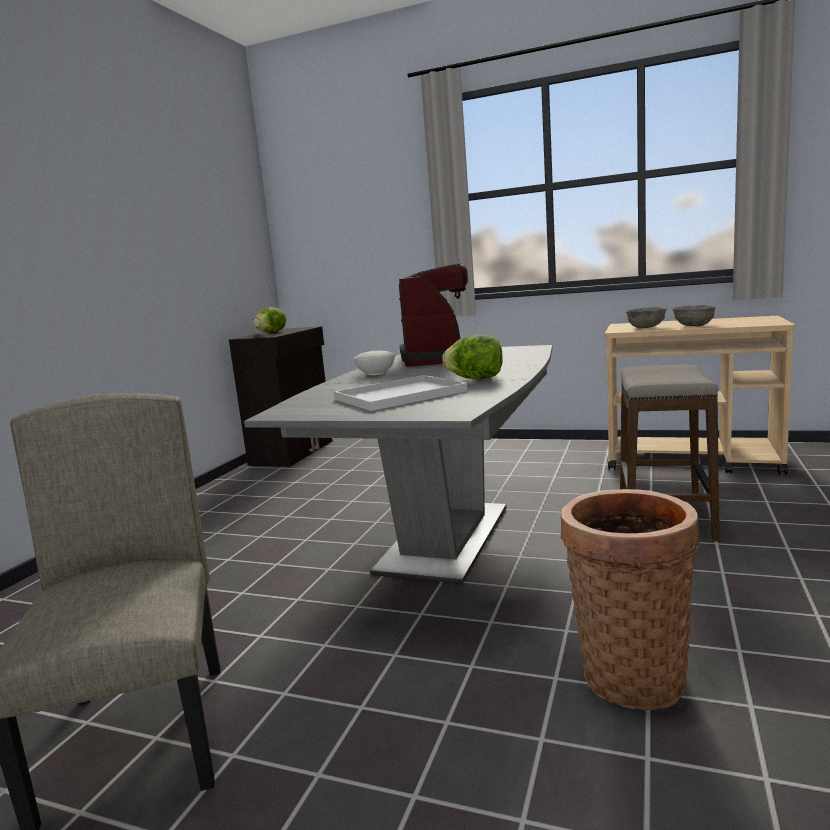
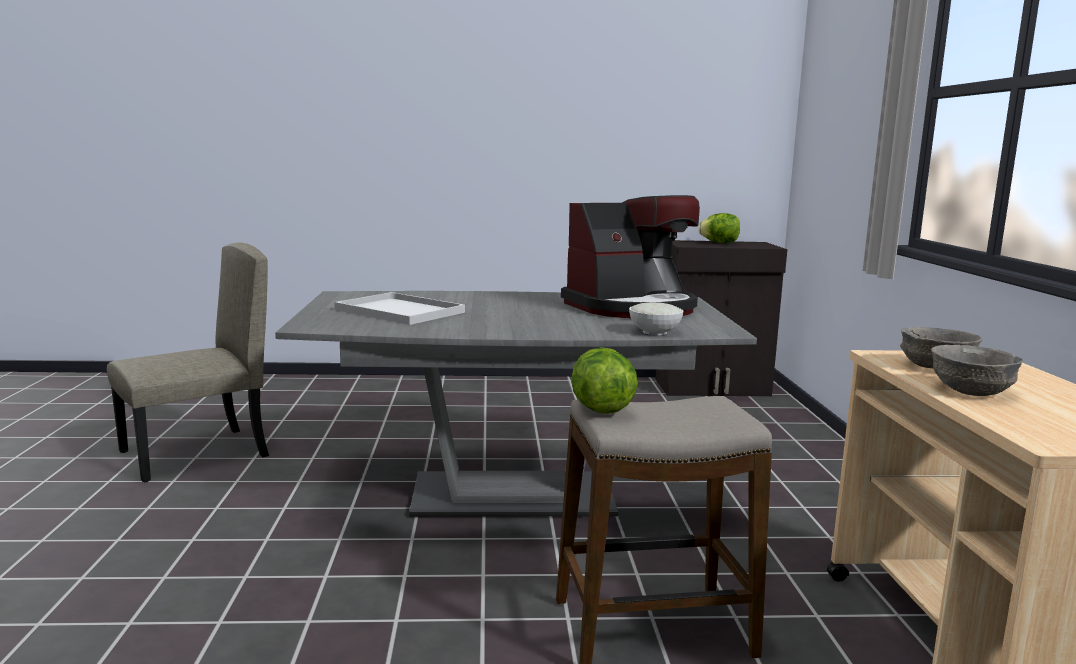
camera: 65 degrees right, 0 degrees up
(375, 373) = (525, 298): white bowl -> white bowl (654, 332)
(476, 379) = (476, 324): lettuce -> lettuce (600, 409)
(628, 673) = (249, 611): basket -> none

